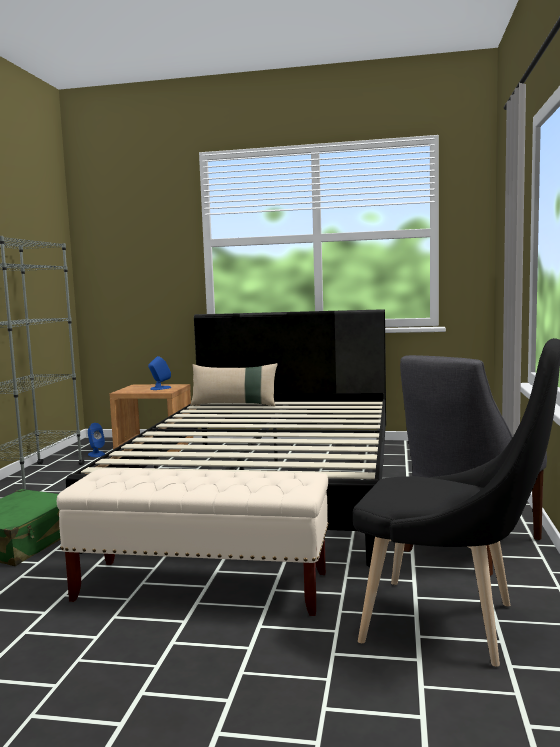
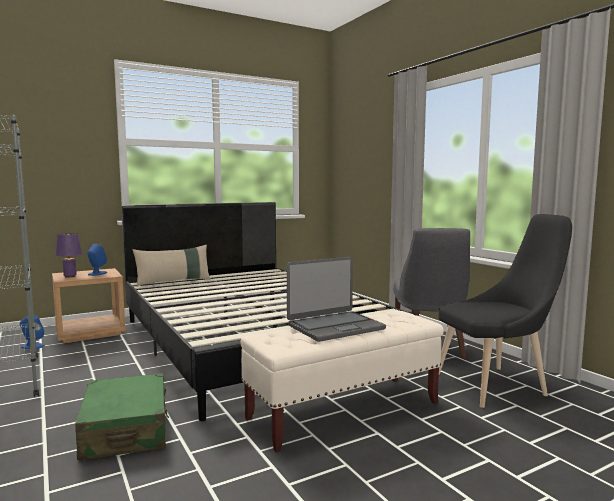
camera: 40 degrees left, 0 degrees up
(134, 389) = (70, 276): none -> purple table lamp
(186, 476) = (335, 327): none -> laptop

